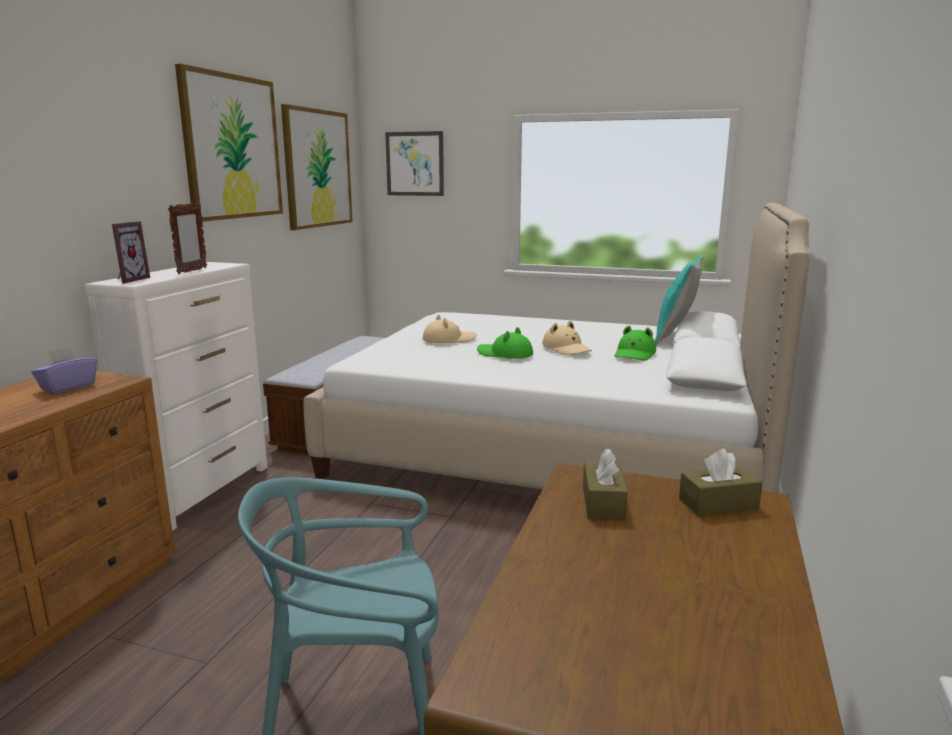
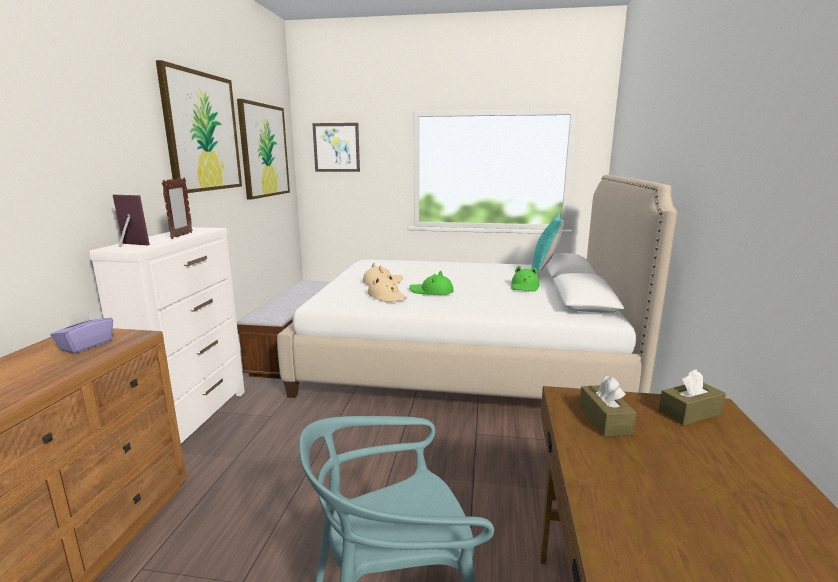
camera: 10 degrees left, 0 degrees up
(128, 280) = (128, 245): picture frame -> picture frame turned 75 degrees counterclockwise
(566, 349) = (474, 285): beige hat -> beige hat (387, 297)

